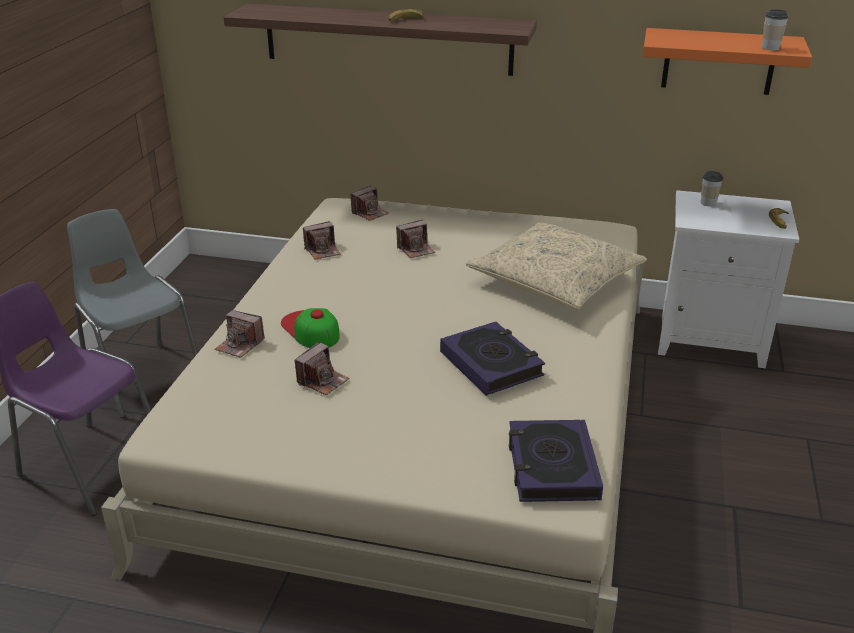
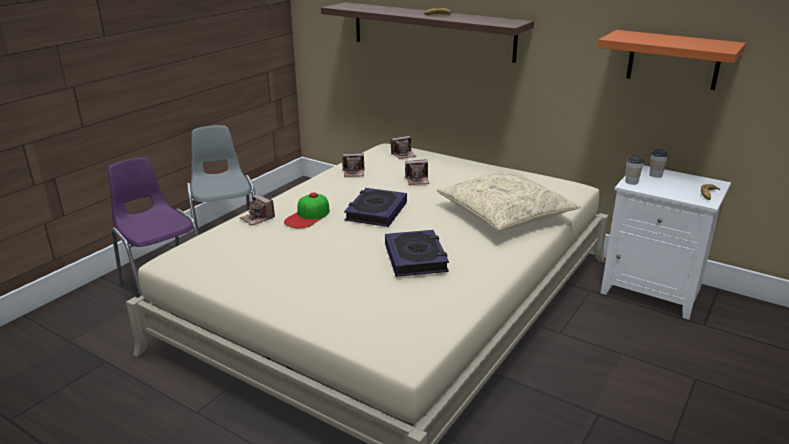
camera: 20 degrees right, 5 degrees down
(310, 329) = (308, 216): cap -> cap turned 135 degrees counterclockwise
(322, 381) = (292, 248): camera -> none
(552, 467) = (409, 331): book -> book (376, 211)
(770, 48) = (705, 46): cup -> cup (631, 182)

